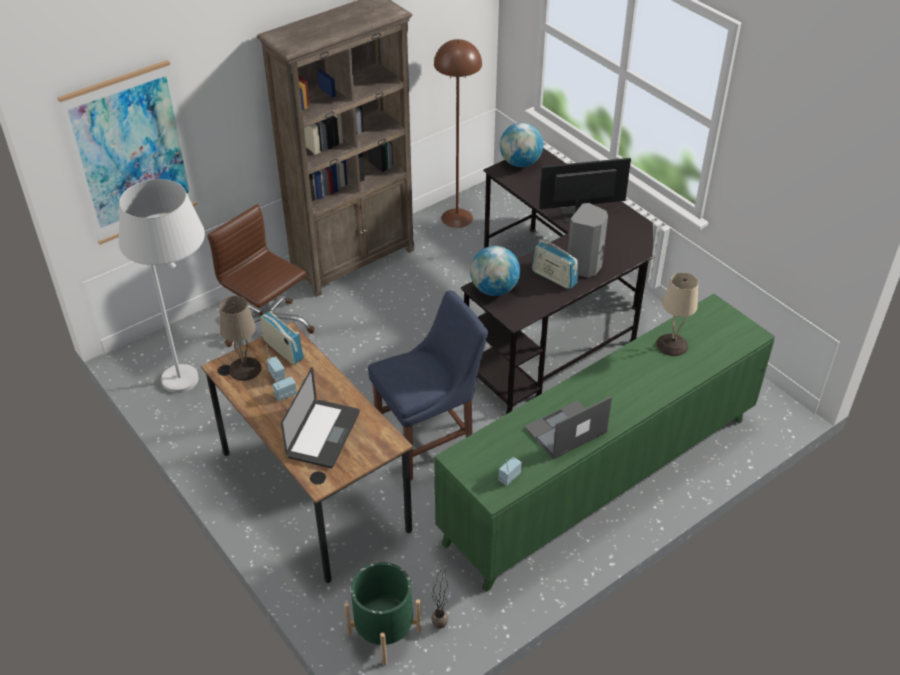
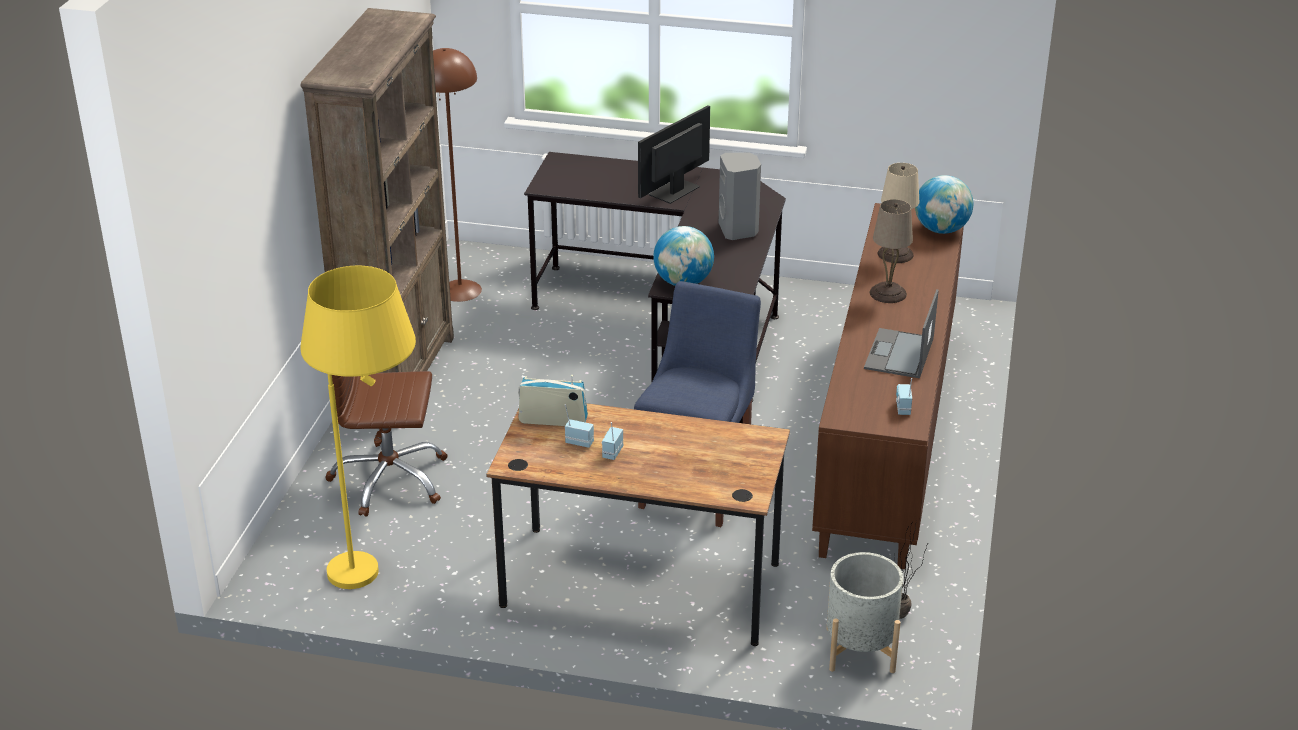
camera: 40 degrees left, 10 degrees down
(131, 154) = (226, 276): picture -> none
(196, 387) = (381, 569): white floor lamp -> yellow floor lamp
(244, 369) = (538, 454): beige table lamp -> beige table lamp (888, 293)
(323, 434) = (697, 462): laptop -> none
(384, 632) = (860, 649): green planter -> grey planter
(520, 163) = (554, 173): globe -> globe (941, 230)
(553, 277) = (723, 250): radio -> none
(601, 479) = (887, 435): green cabinet -> brown cabinet

